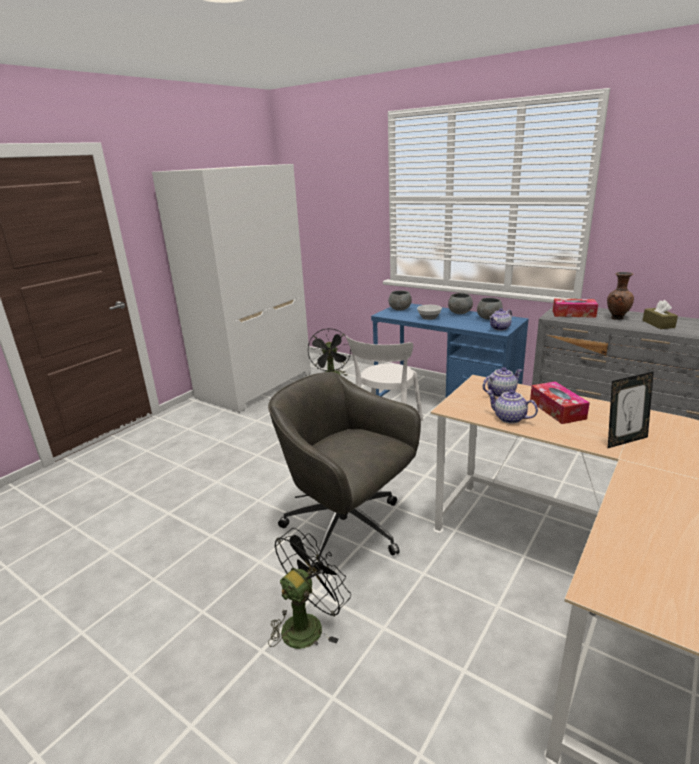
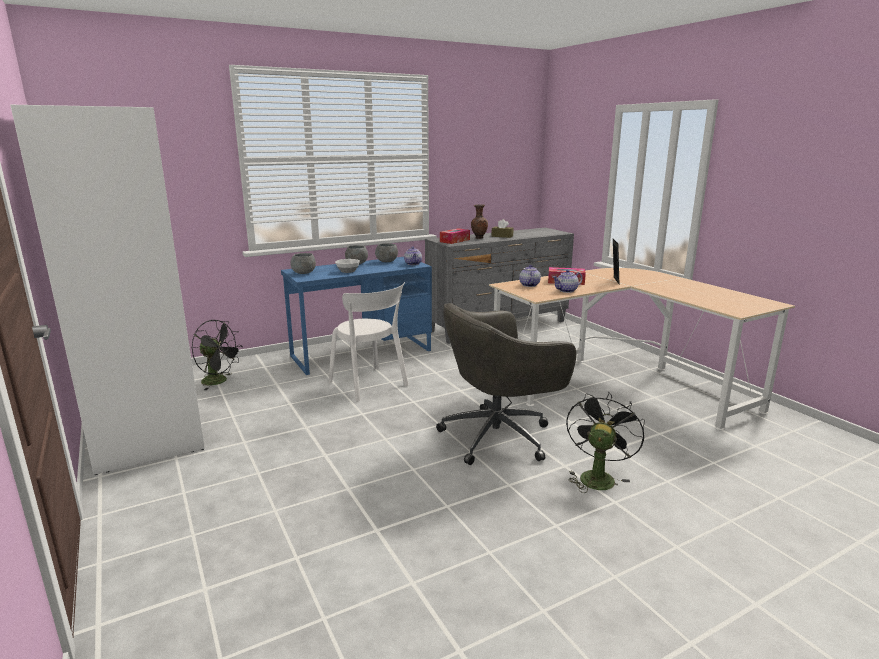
camera: 65 degrees left, 5 degrees down
(308, 624) = (597, 476): black fan -> black fan turned 45 degrees clockwise

